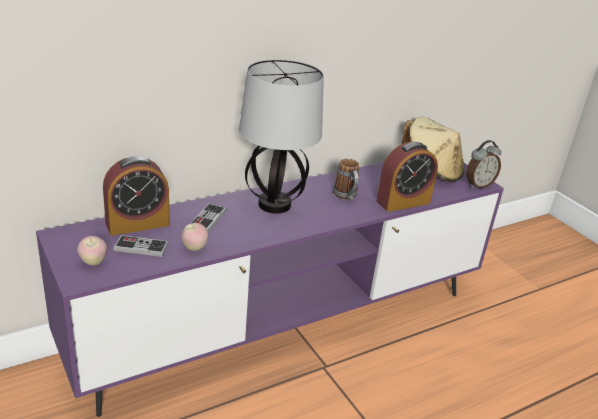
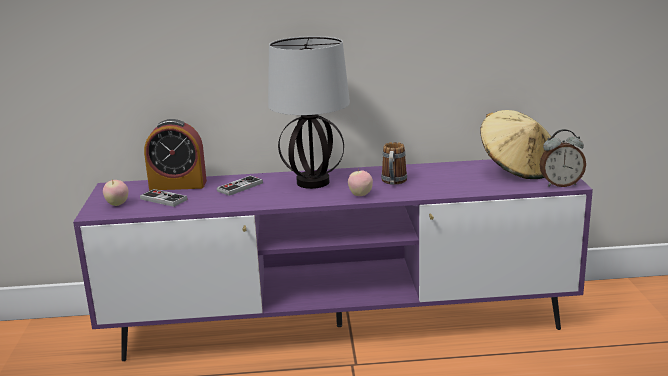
camera: 30 degrees right, 10 degrees down
(194, 248) = (207, 204): apple -> apple (360, 195)
(403, 202) = (451, 190): alarm clock -> none

